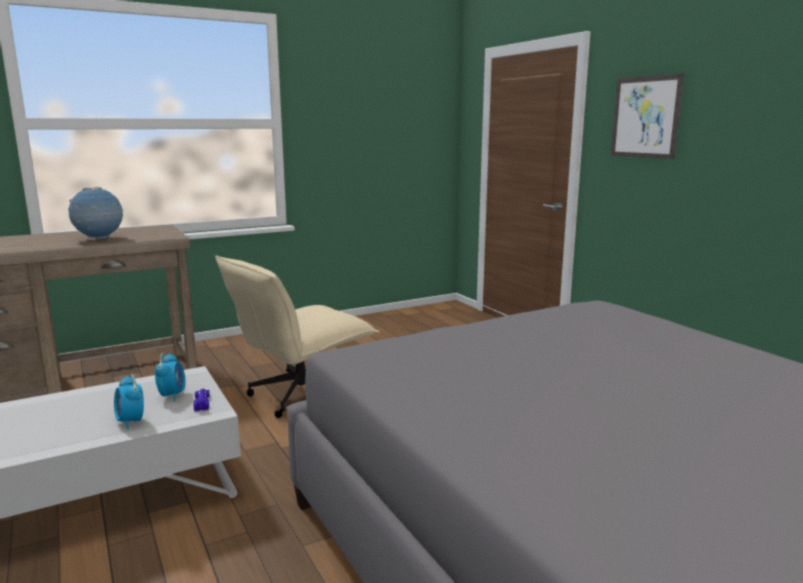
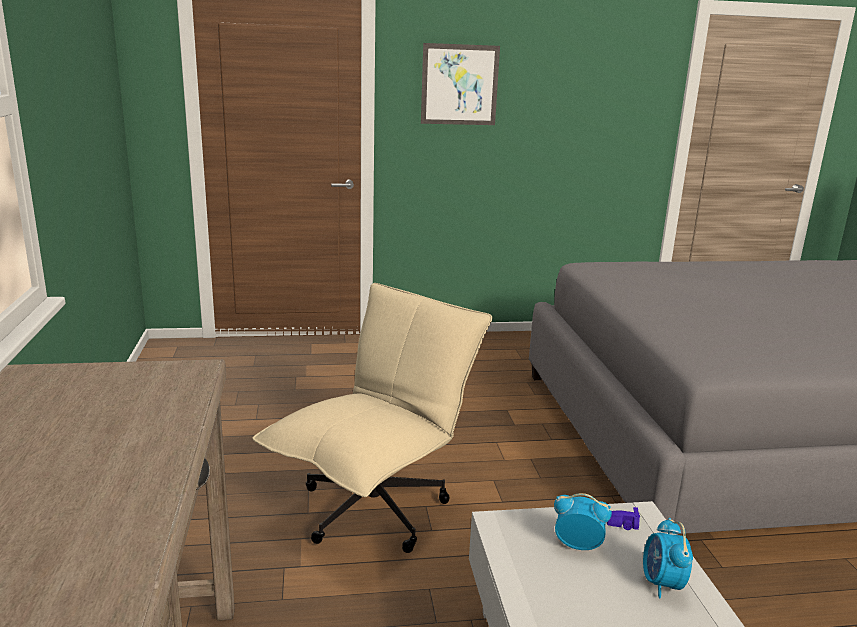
camera: 70 degrees left, 5 degrees up
(99, 239) = (118, 439): globe -> none
(131, 422) = (662, 584): alarm clock -> alarm clock turned 105 degrees clockwise
(303, 394) = (371, 510): beige office chair -> beige office chair turned 120 degrees counterclockwise

